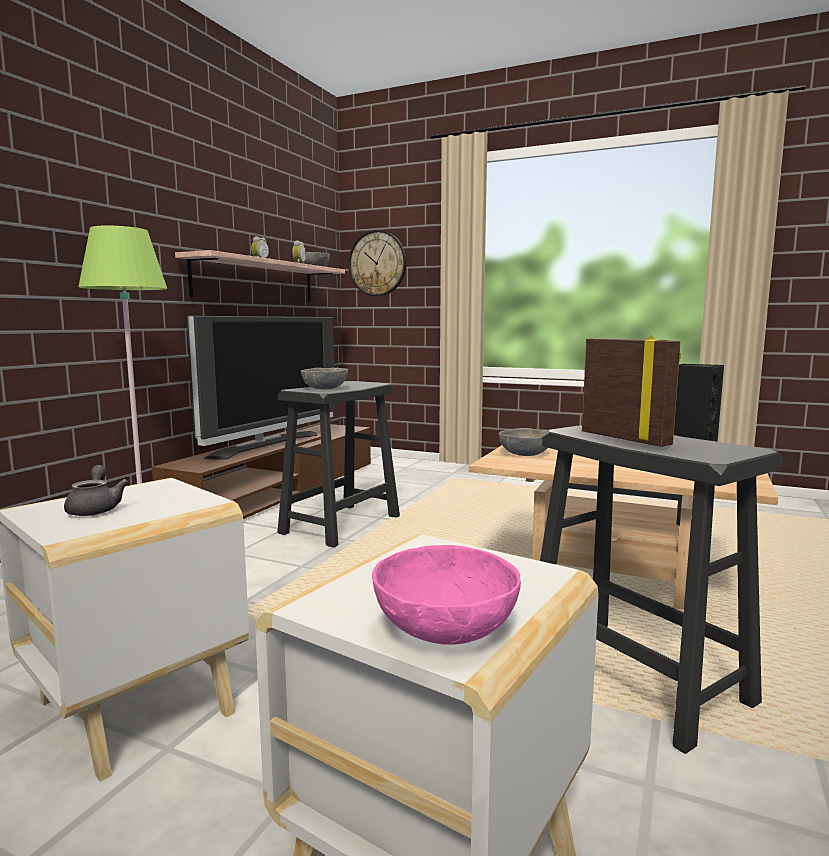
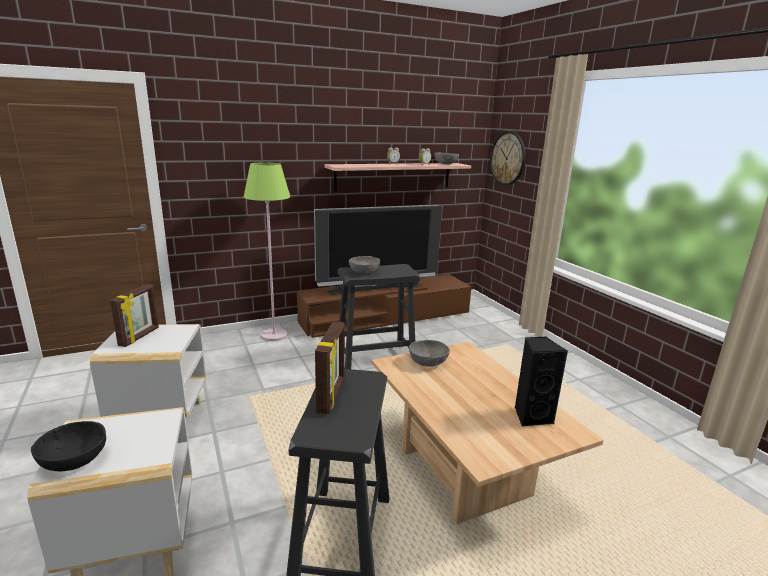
camera: 40 degrees right, 10 degrees up
(95, 508) = (140, 337): grey teapot -> picture frame
(444, 629) = (74, 460): pink bowl -> black bowl

